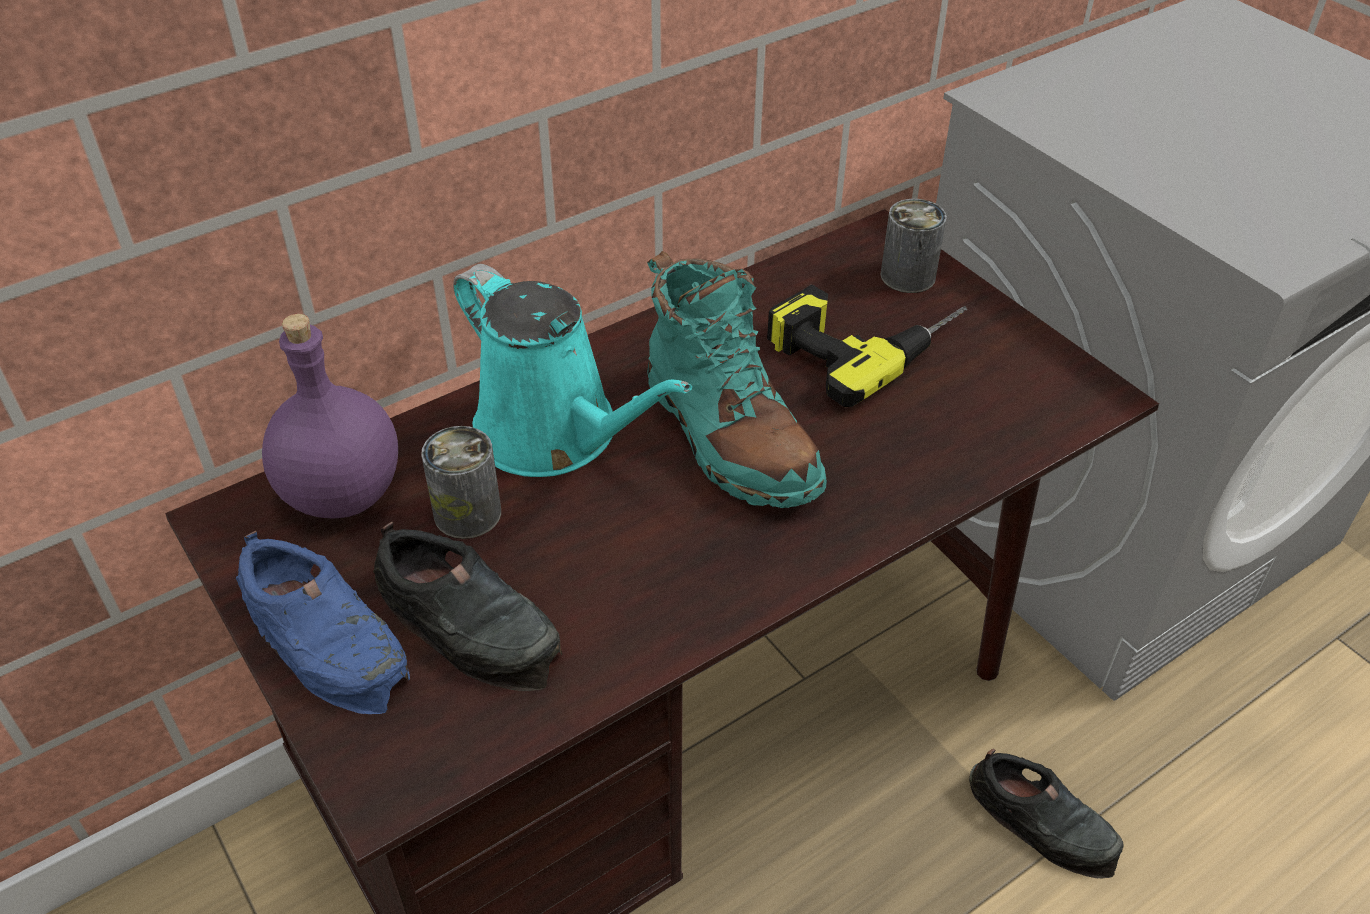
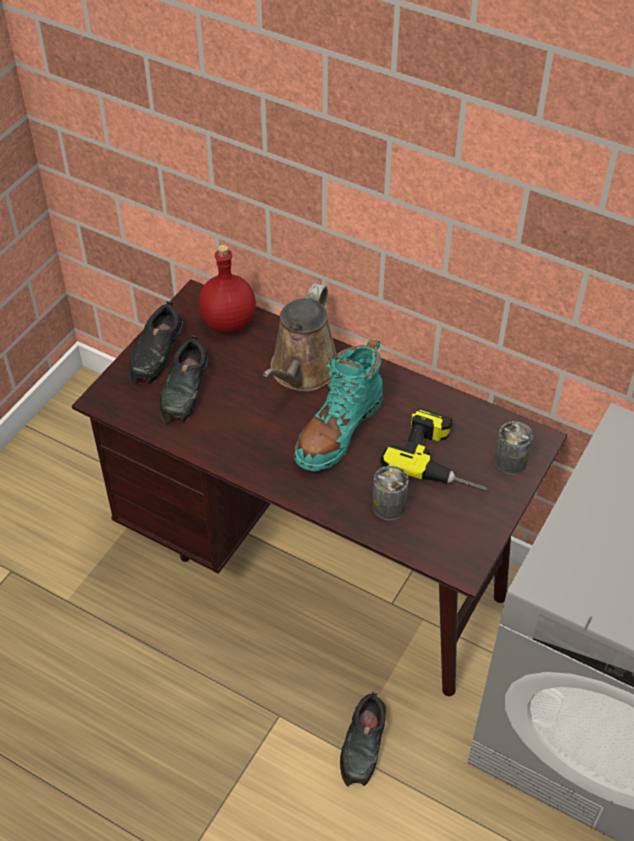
camera: 65 degrees right, 5 degrees up
(326, 638) = (156, 353): blue shoe -> black shoe
(340, 493) = (229, 321): purple bottle -> red bottle
(467, 513) = (240, 364): can -> can (389, 506)
(555, 434) = (302, 371): turquoise watering can -> brown watering can

